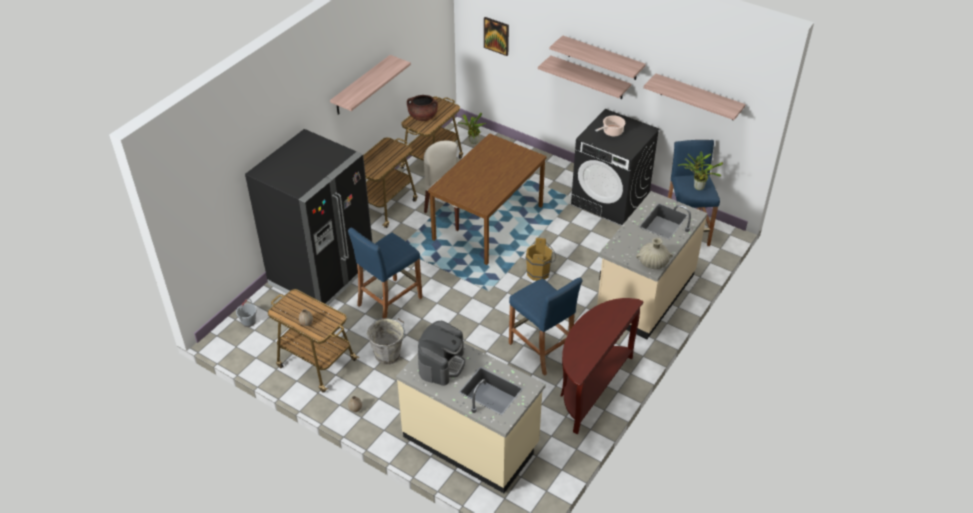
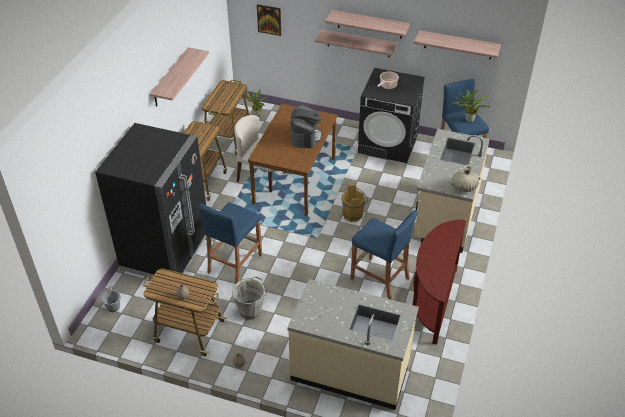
camera: 15 degrees left, 0 degrees up
(423, 117) = (218, 99): brown cooking pot -> none
(441, 363) = (323, 308): coffee machine -> coffee machine (305, 136)

